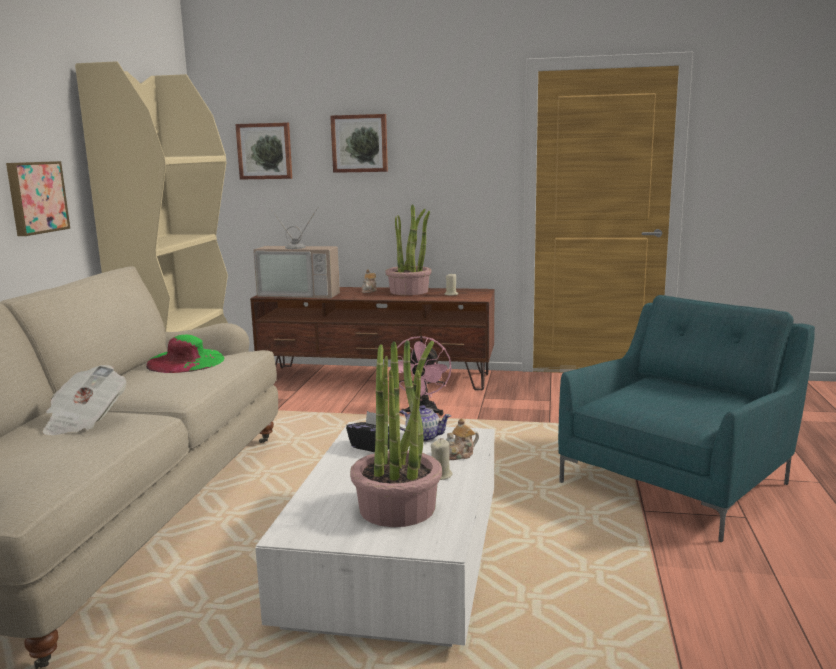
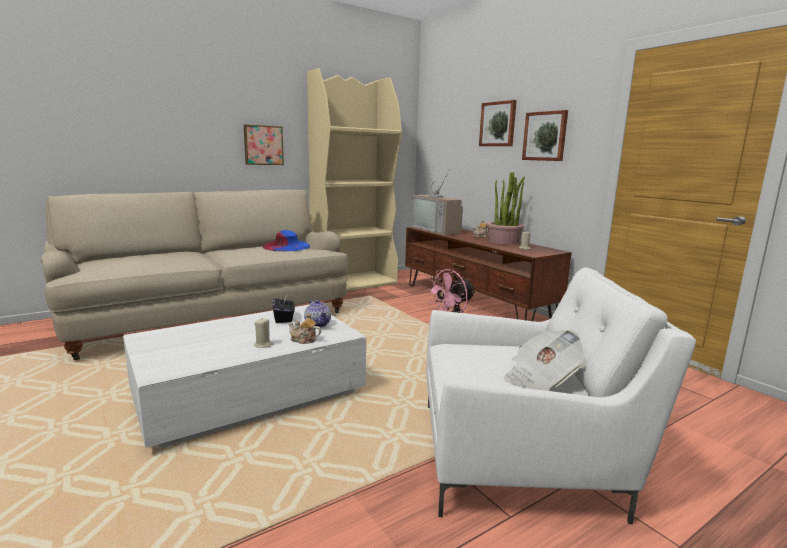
camera: 45 degrees right, 0 degrees up
(85, 421) = (176, 256): newspaper -> newspaper (542, 379)
(185, 361) = (286, 246): green hat -> blue hat
(265, 151) = (447, 130): picture -> picture (545, 136)
(398, 507) = (201, 348): potted plant -> none
(678, 481) = (522, 456): turquoise armchair -> white armchair

